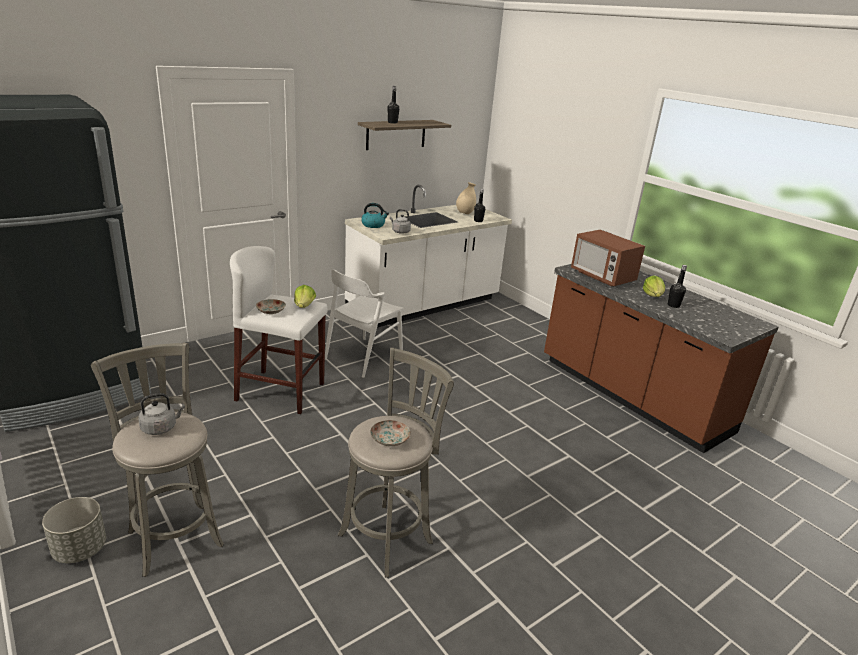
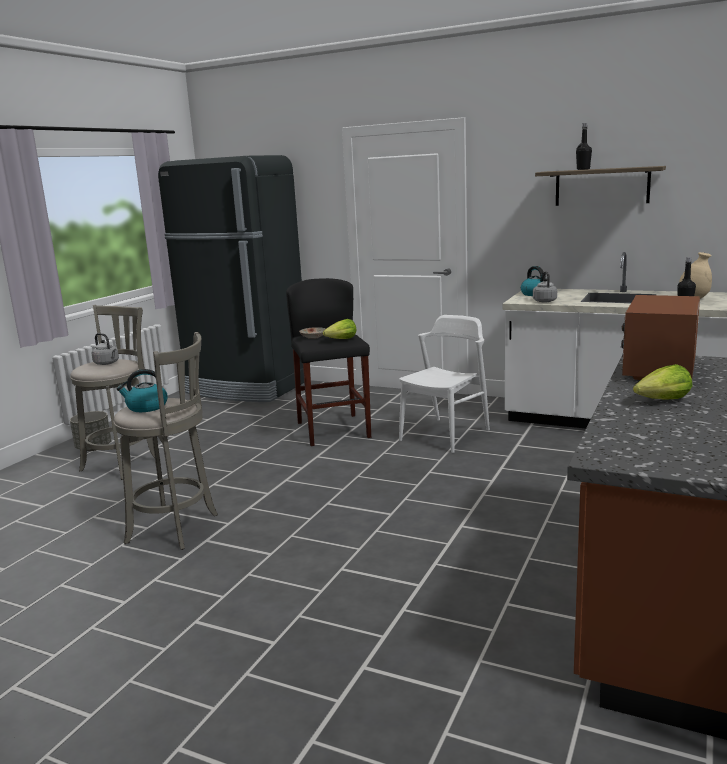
camera: 65 degrees right, 10 degrees down
(280, 391) = (333, 430): white stool -> black stool
(363, 357) = (445, 435): white chair -> white chair turned 120 degrees clockwise
(390, 439) = (146, 407): plate -> kettle
(673, 305) = (657, 415): black bottle -> none

